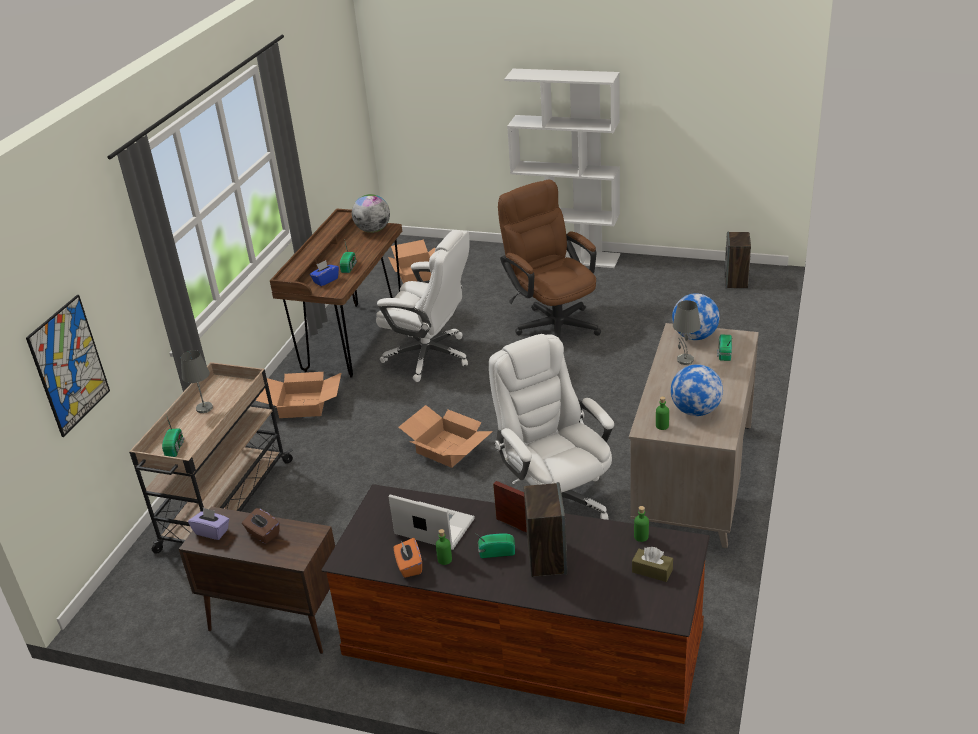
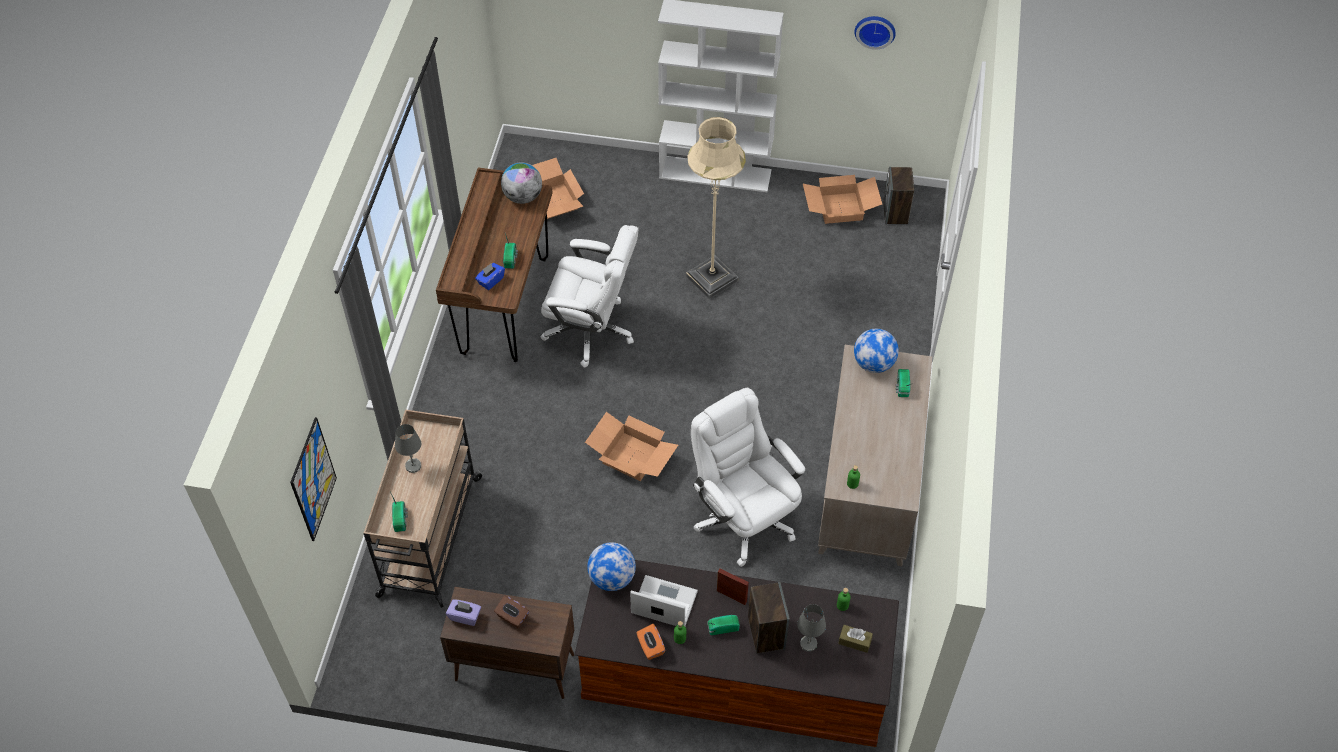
camera: 10 degrees left, 20 degrees up
(304, 404) = (474, 401): cardboard box -> cardboard box (840, 207)
(553, 323) = (712, 278): brown office chair -> beige floor lamp
(684, 360) = (866, 397): grey table lamp -> grey table lamp (807, 643)
(695, 411) = (881, 464): globe -> globe (612, 578)
(705, 85) = (875, 30): none -> wall clock

